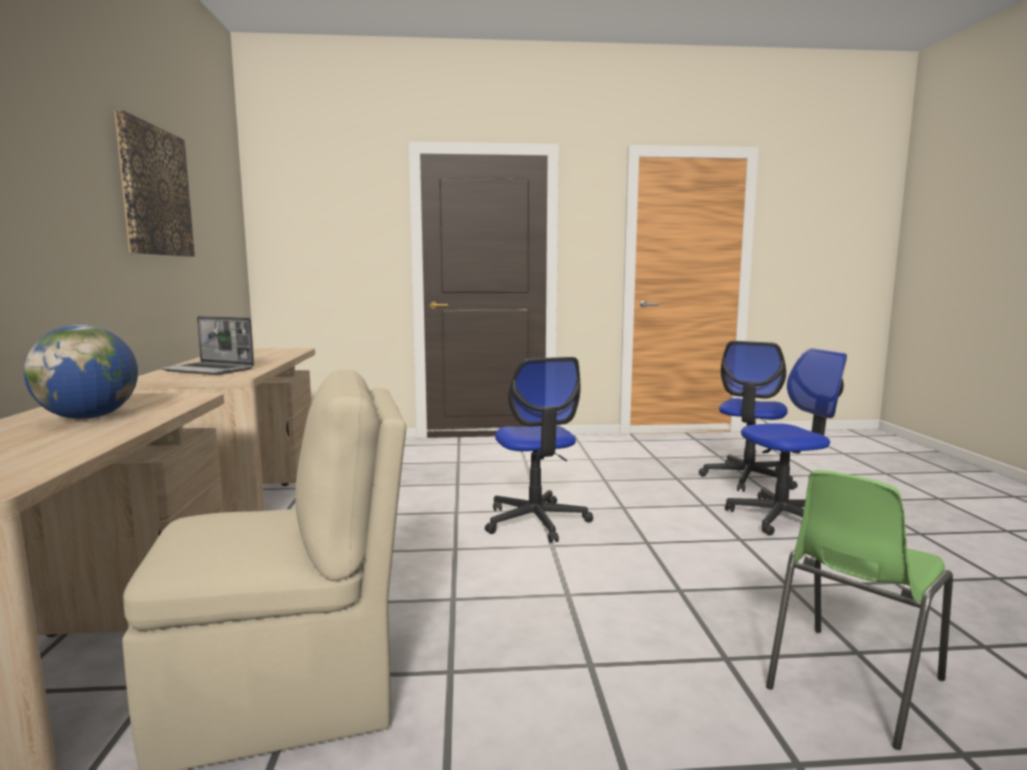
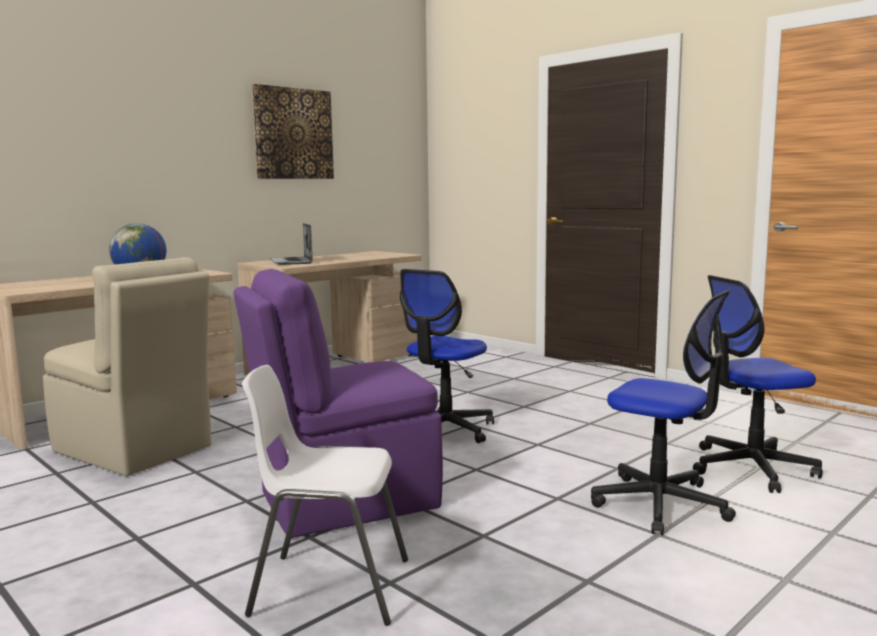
camera: 50 degrees right, 0 degrees up
(653, 615) = (344, 501): none -> purple chair
(852, 683) = (329, 587): green chair -> white chair

